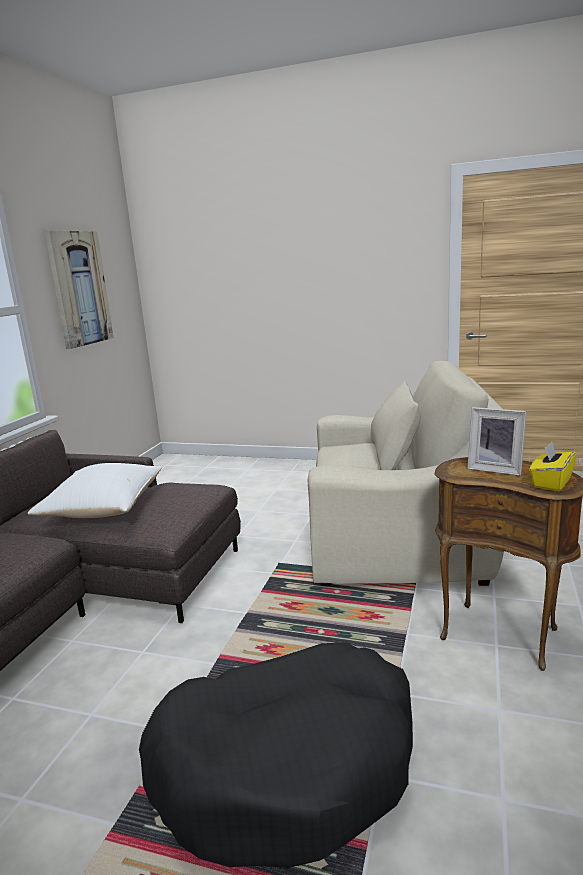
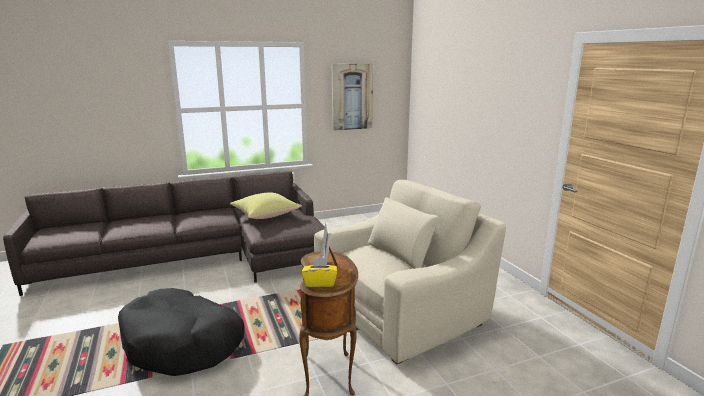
camera: 50 degrees right, 0 degrees up
(104, 509) = (266, 215): white pillow -> yellow pillow
(402, 538) = (401, 310): beige armchair -> beige armchair turned 90 degrees counterclockwise

